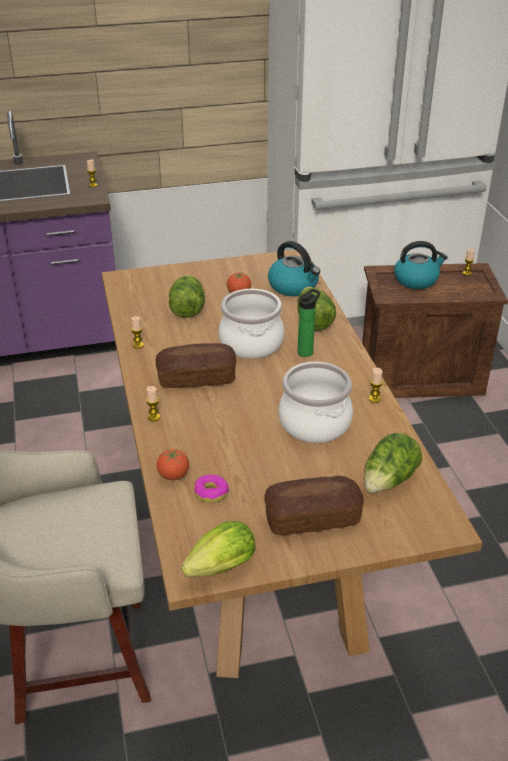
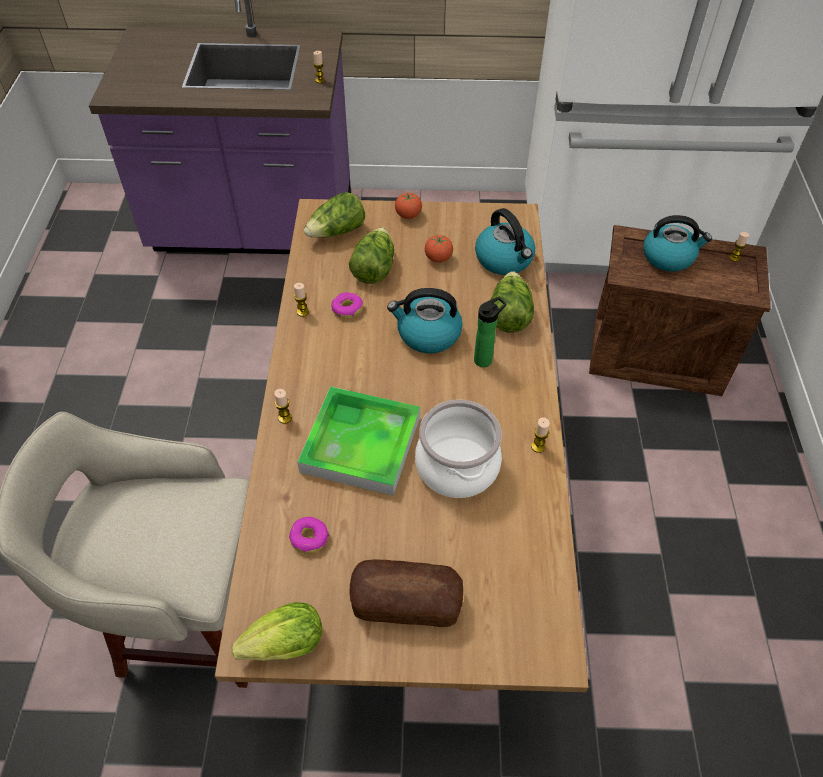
camera: 15 degrees right, 15 degrees up
(173, 475) = (278, 504): tomato -> tomato (408, 215)
(176, 337) = (347, 309): none -> donut
(197, 378) = (349, 372): bread -> none
(228, 423) = (361, 444): none -> tray
(252, 343) = (427, 334): cooking pot -> kettle
(389, 480) = (512, 570): lettuce -> lettuce (337, 232)

